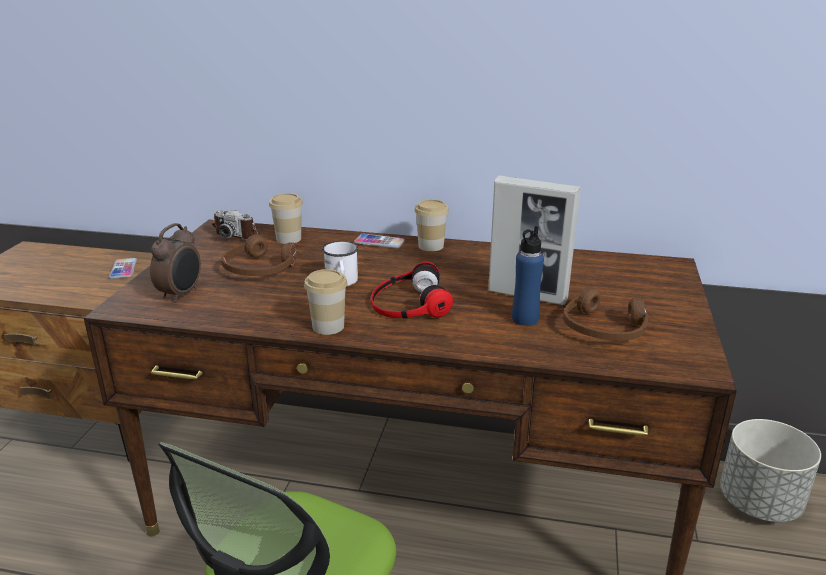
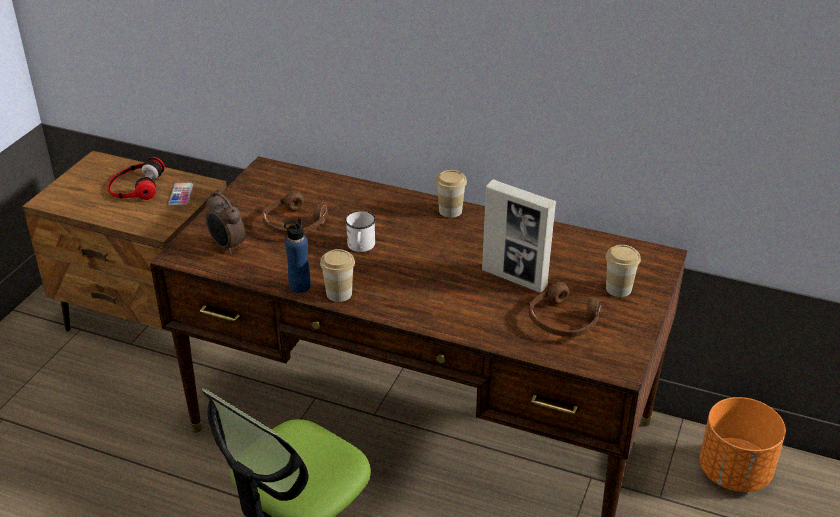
camera: 10 degrees right, 10 degrees up
(181, 294) = (227, 247): alarm clock -> alarm clock turned 105 degrees clockwise
(239, 233) = (283, 178): camera -> none
(288, 239) = (325, 189): cup -> cup (618, 289)
(379, 242) = (405, 201): phone -> none
(408, 303) = (410, 276): headphones -> headphones (135, 186)
(525, 319) = (501, 304): blue bottle -> blue bottle (299, 286)
(760, 503) = (735, 472): grey planter -> orange planter

